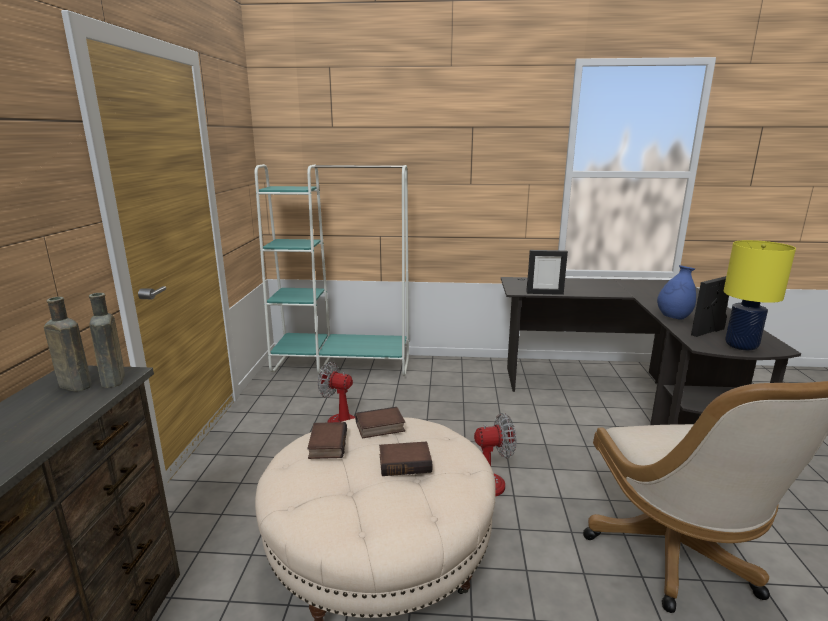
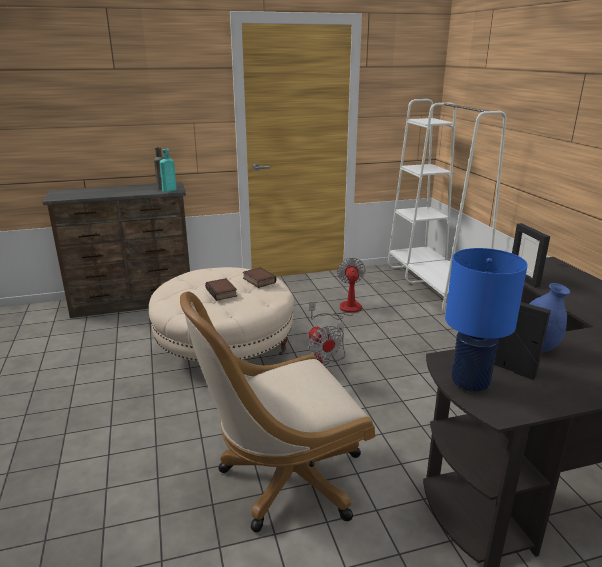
camera: 70 degrees right, 5 degrees up
(113, 381) = (168, 190): brown bottle -> turquoise bottle
(326, 444) = (231, 271): book -> none
(342, 366) = (433, 288): turquoise clothes rack -> white clothes rack
(741, 347) = (469, 384): yellow table lamp -> blue table lamp

